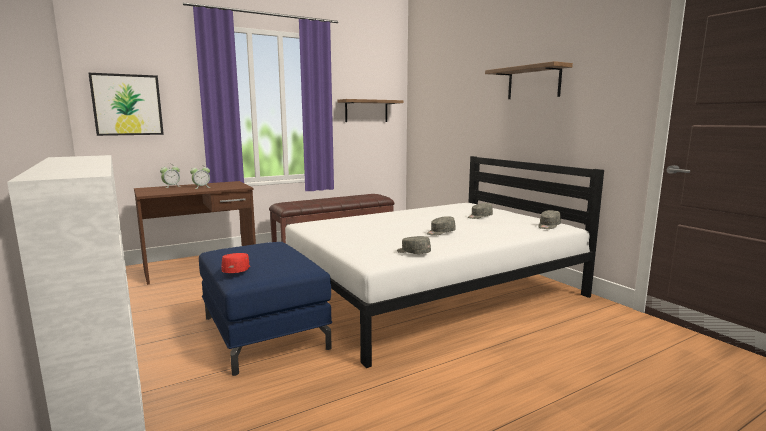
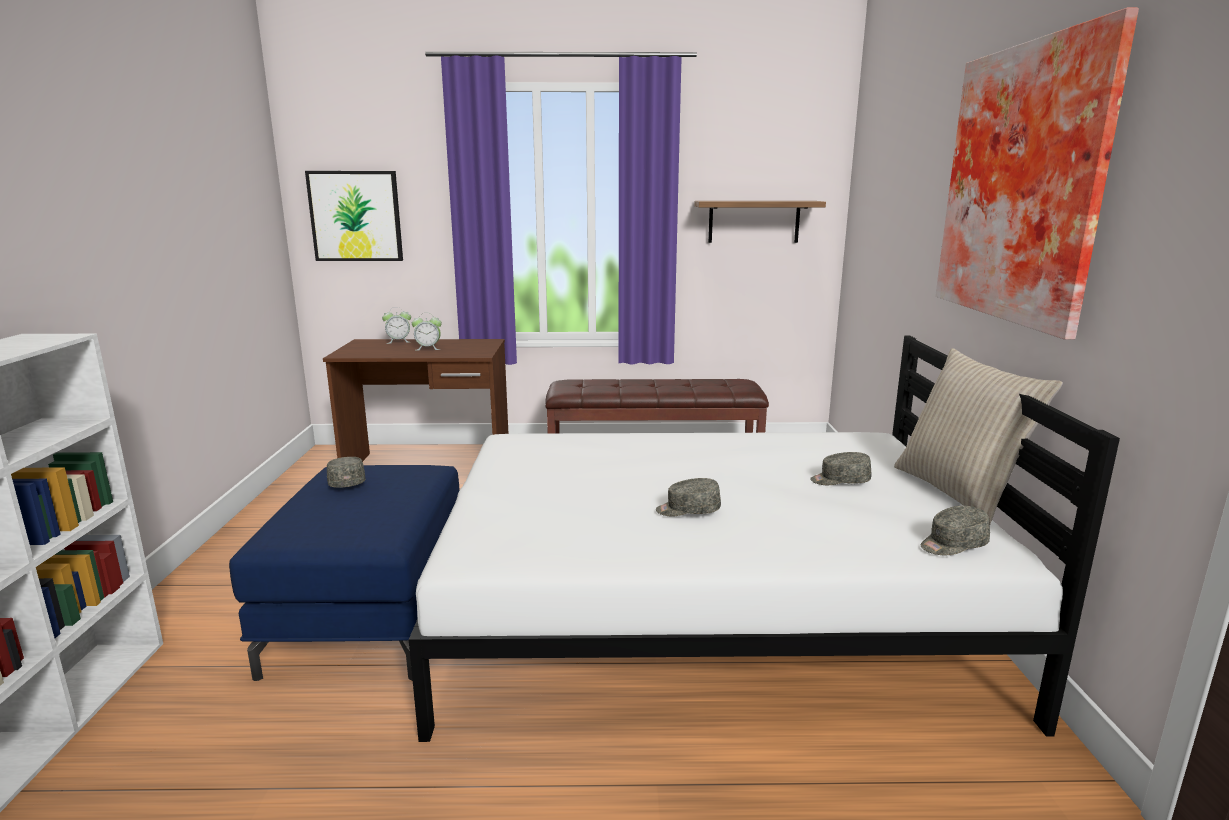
camera: 30 degrees right, 5 degrees up
(237, 270) = (288, 519): red cap -> none
(413, 253) = (557, 553): grey cap -> grey cap (346, 482)
(524, 214) = (959, 492): none -> beige pillow
(533, 82) = (1028, 184): shelf -> picture

